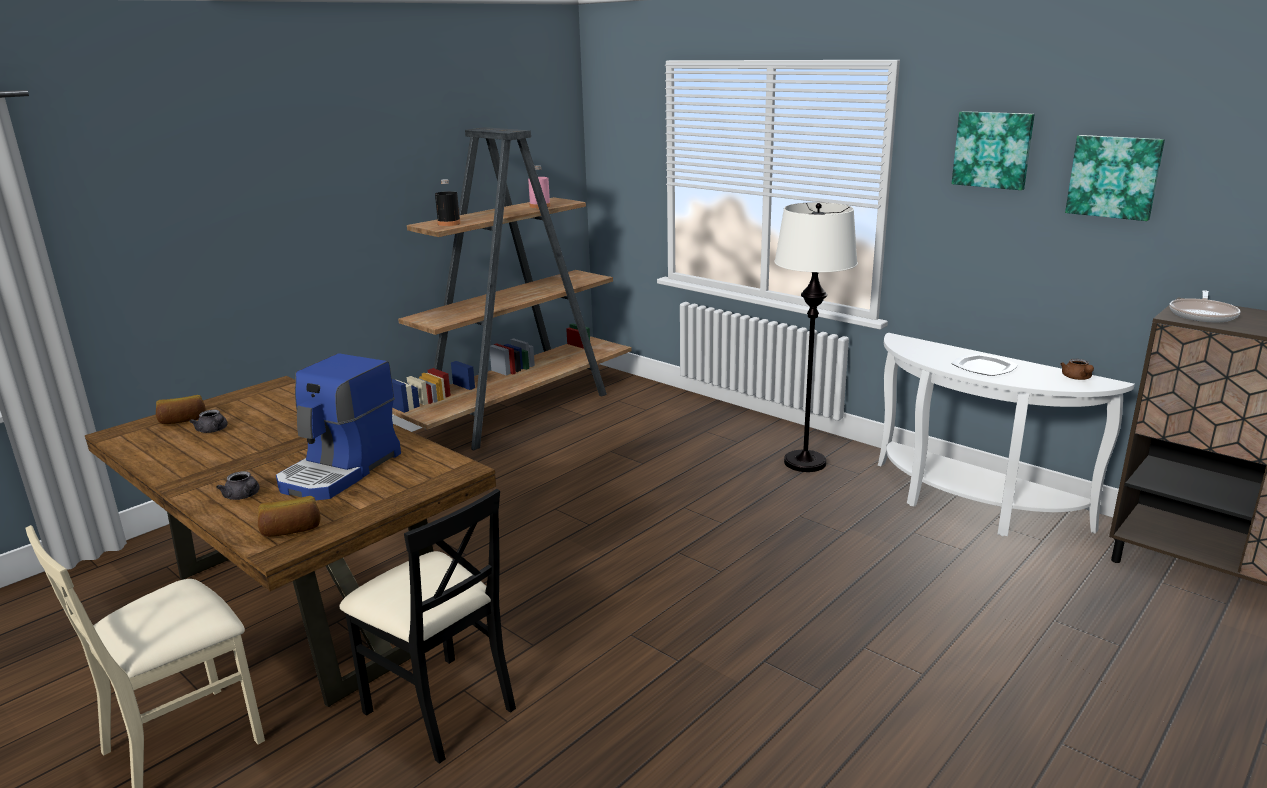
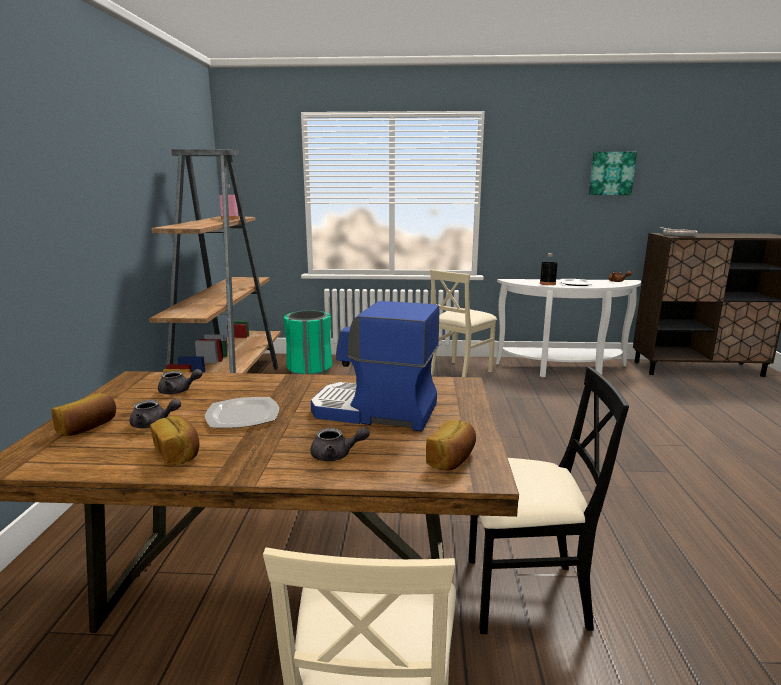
camera: 40 degrees left, 5 degrees down
(182, 459) = (178, 453): none -> bread
(266, 442) = (243, 415): none -> plate
(276, 406) = (178, 391): none -> grey teapot
(341, 471) = (374, 411): coffee machine -> coffee machine turned 120 degrees clockwise
(449, 223) = (190, 226): black bottle -> black bottle (547, 283)
(636, 405) = (309, 369): none -> green trash can
(804, 462) = (460, 372): white floor lamp -> beige chair
(993, 149) = (545, 163): picture -> none

